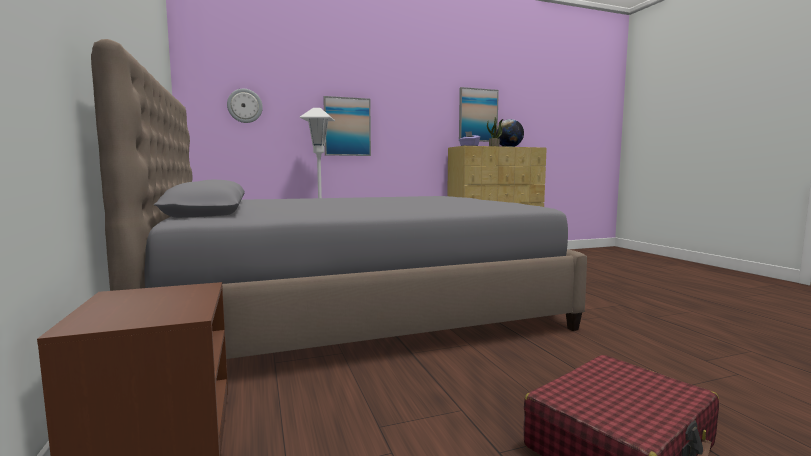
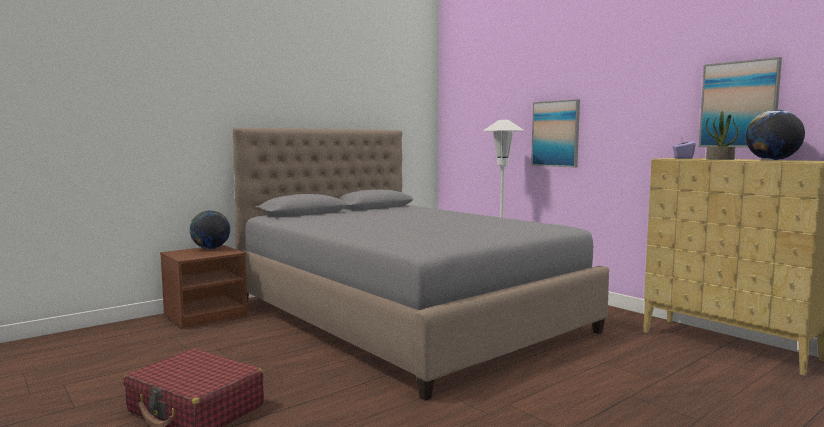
camera: 70 degrees right, 0 degrees up
(123, 298) = (211, 248): none -> globe
(245, 106) = (477, 119): wall clock -> none

